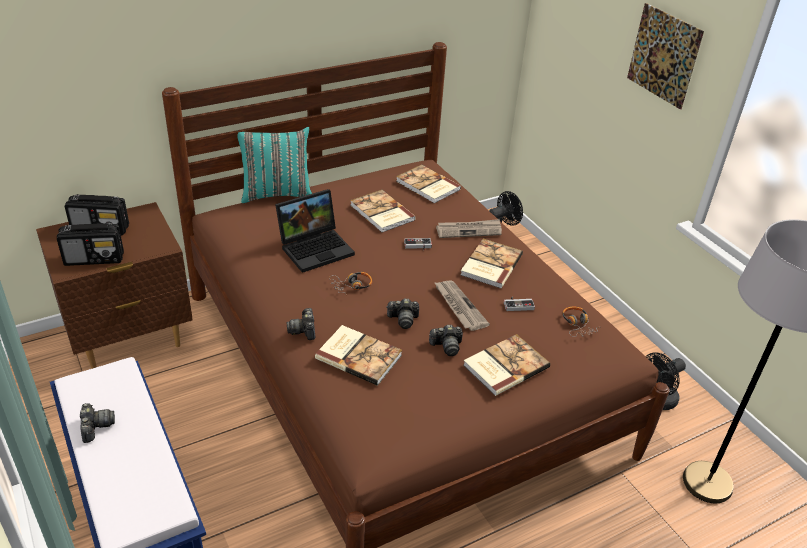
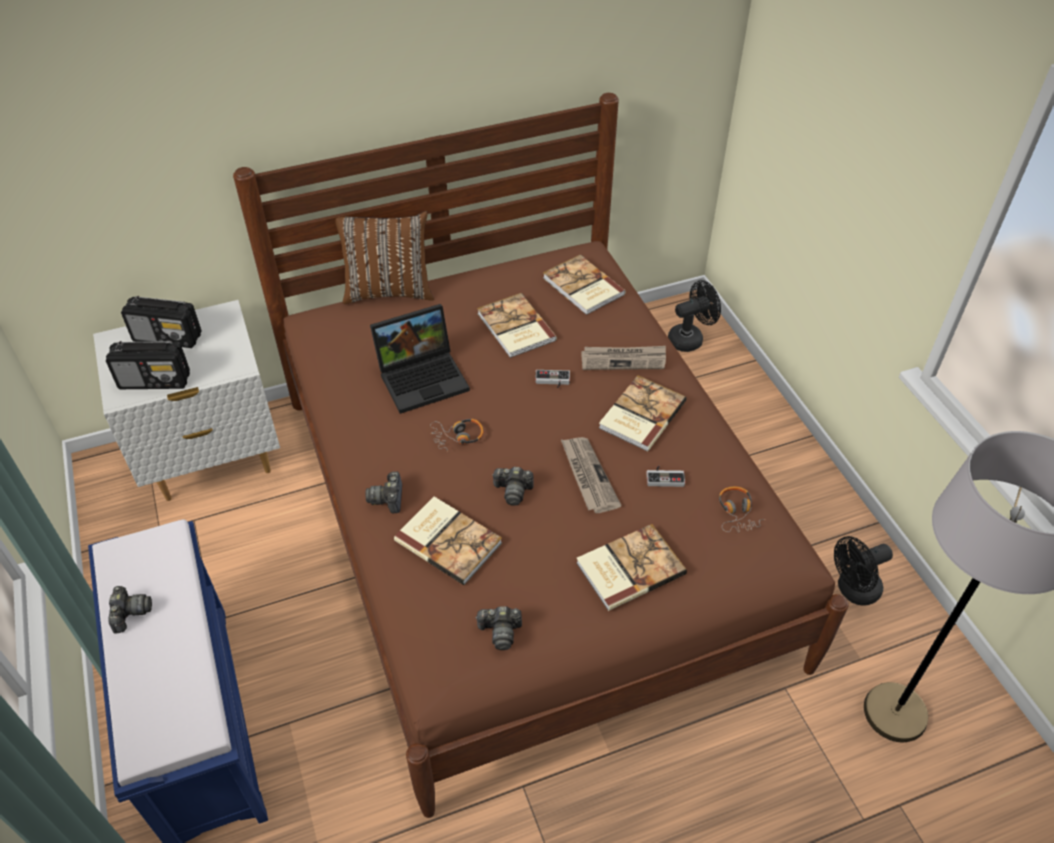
camera: 10 degrees right, 10 degrees up
(130, 340) = (213, 460): brown nightstand -> white nightstand
(276, 193) = (389, 291): turquoise pillow -> brown pillow
(446, 346) = (560, 534): camera -> camera (500, 632)
(663, 55) = (901, 144): picture -> none

